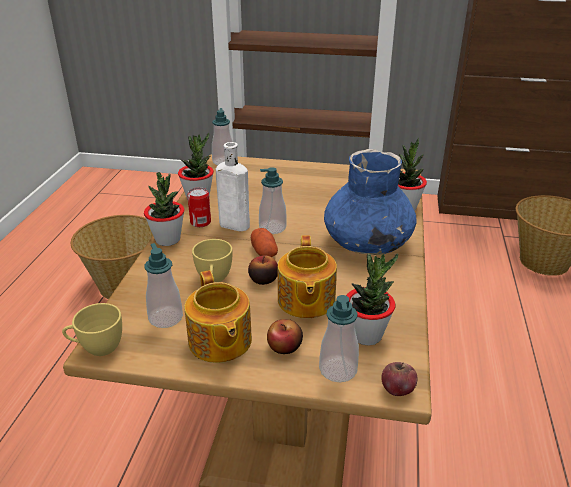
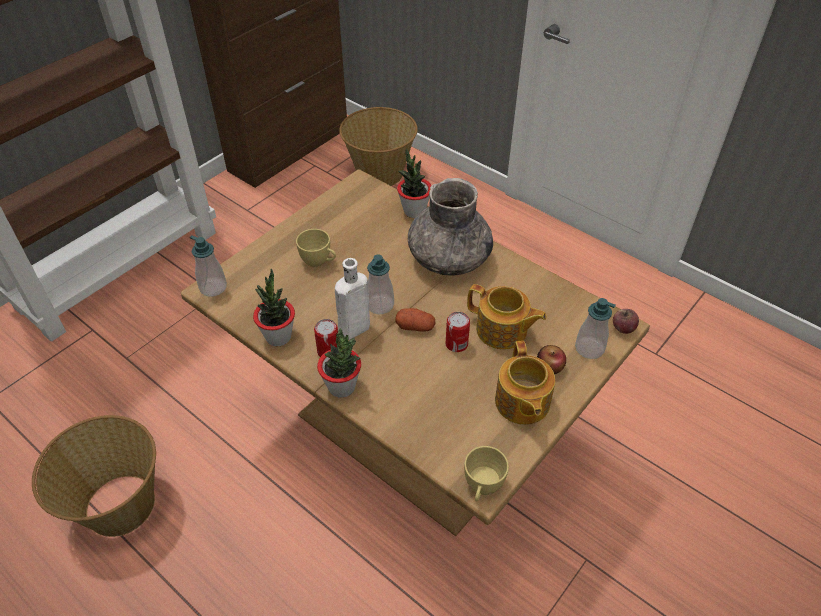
camera: 60 degrees left, 15 degrees up
(165, 318) = (469, 428): soap dispenser -> none
(214, 279) = (434, 376): yellow cup -> yellow cup (319, 262)
(219, 342) = (521, 403): teapot -> teapot turned 75 degrees clockwise
(263, 279) = (456, 344): apple -> can
(366, 242) = (448, 259): blue vase -> grey vase
(366, 335) = (562, 316): potted plant -> none

